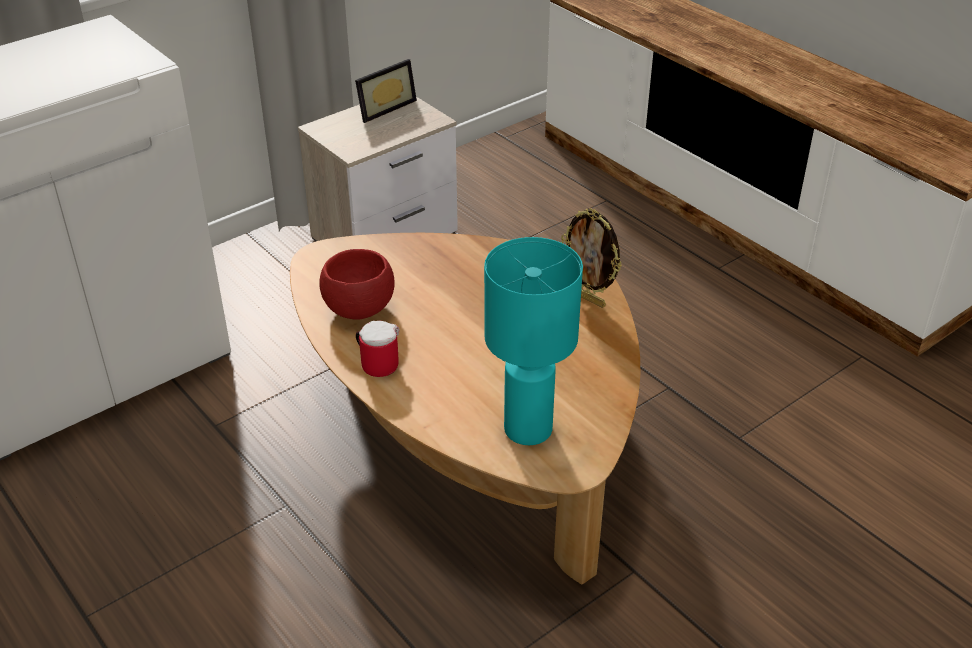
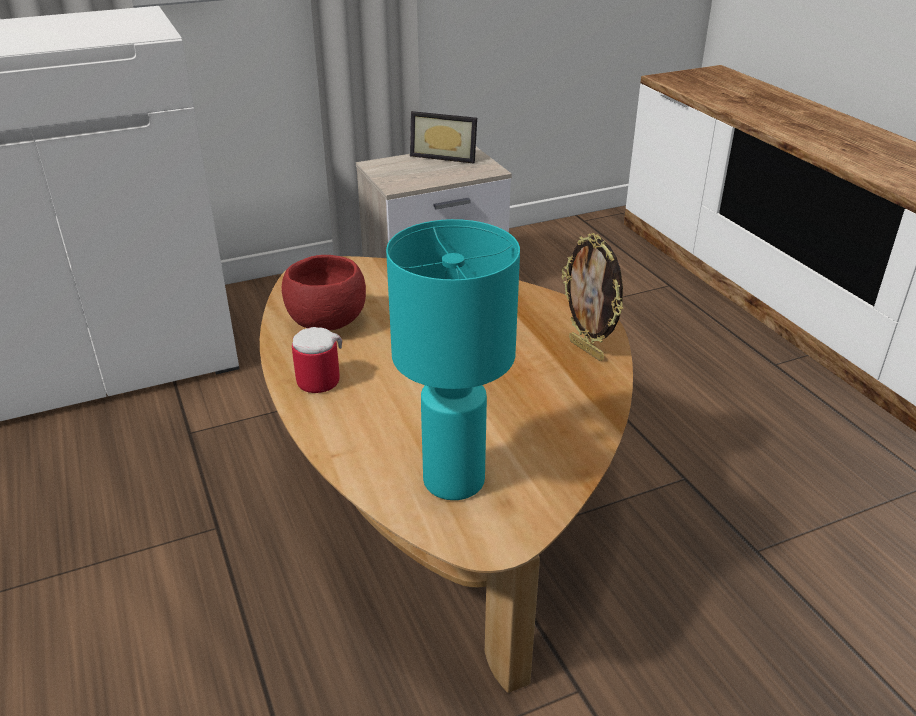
camera: 15 degrees right, 5 degrees down
(383, 107) = (445, 156): picture frame -> picture frame turned 45 degrees clockwise

